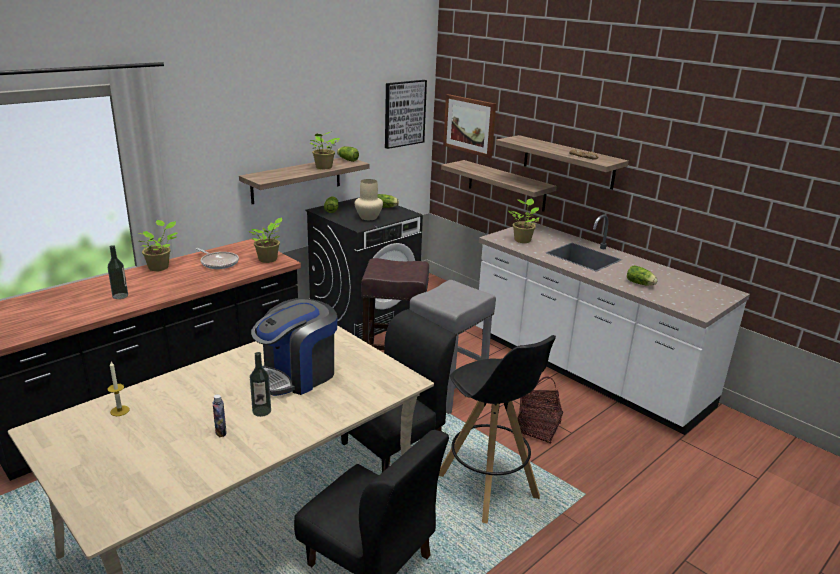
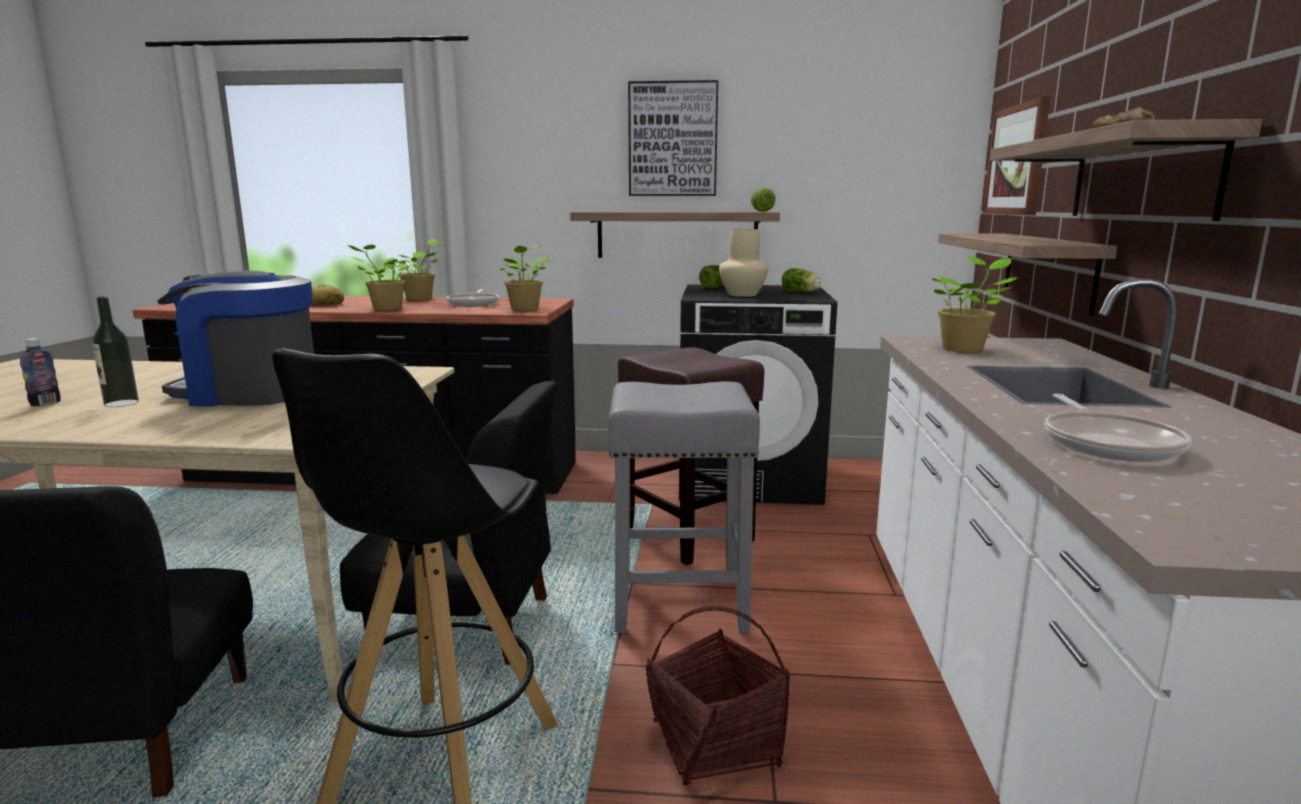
camera: 50 degrees right, 10 degrees down
(120, 296) = (325, 304): bottle -> bread
(120, 411) = (84, 369): candle -> none
(323, 167) = (700, 211): potted plant -> potted plant (385, 309)
(404, 113) = (908, 151): picture -> picture (673, 139)
(641, 284) = (1107, 443): lettuce -> frying pan

